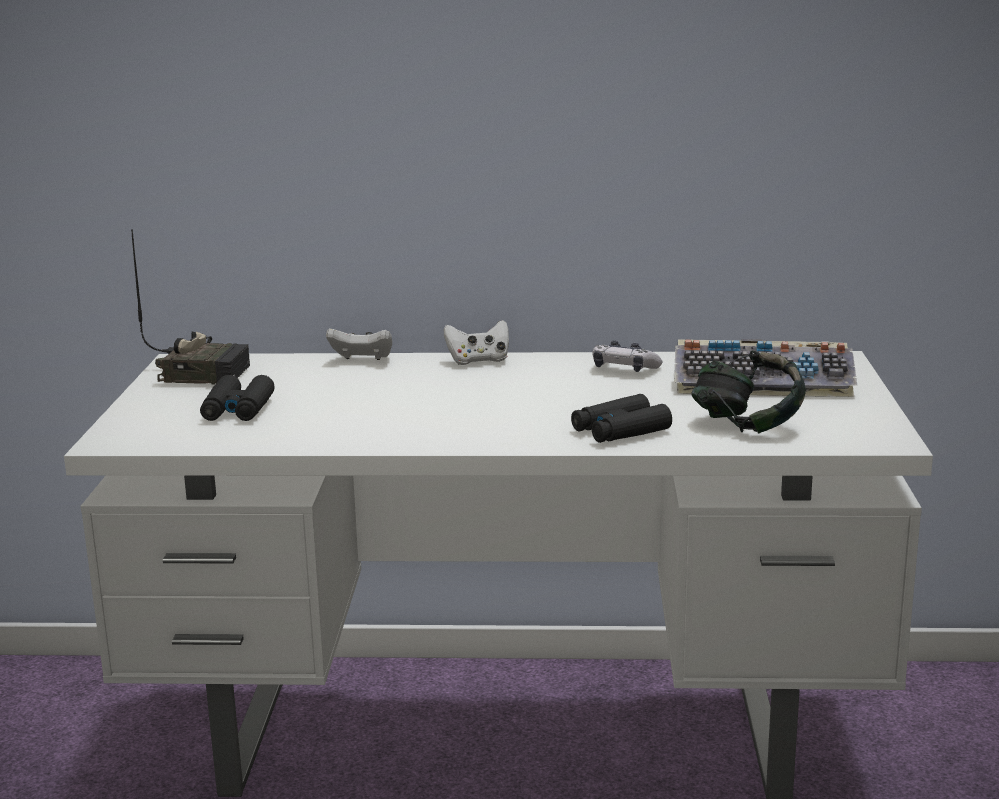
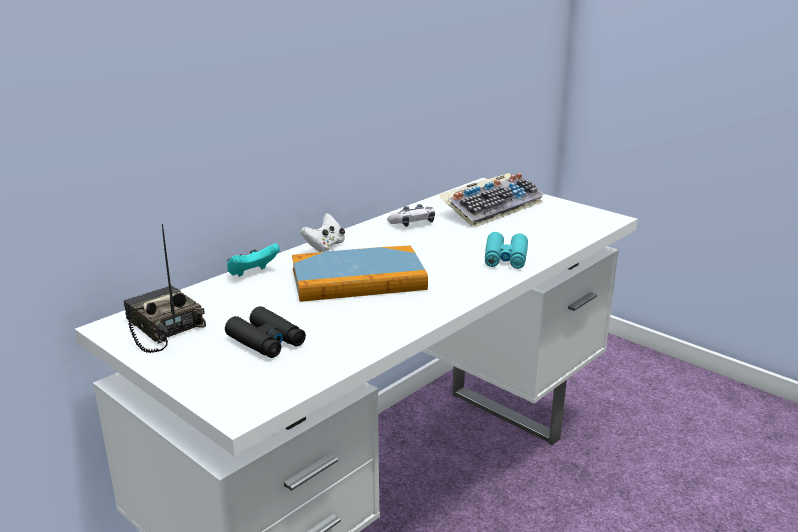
camera: 50 degrees left, 5 degrees up
(203, 373) = (161, 327): radio -> radio turned 90 degrees counterclockwise
(362, 360) = (252, 273): white game controller -> turquoise game controller
(428, 395) = (358, 279): none -> book
(620, 431) = (505, 258): black binoculars -> turquoise binoculars
(747, 425) = (544, 232): headphones -> none

